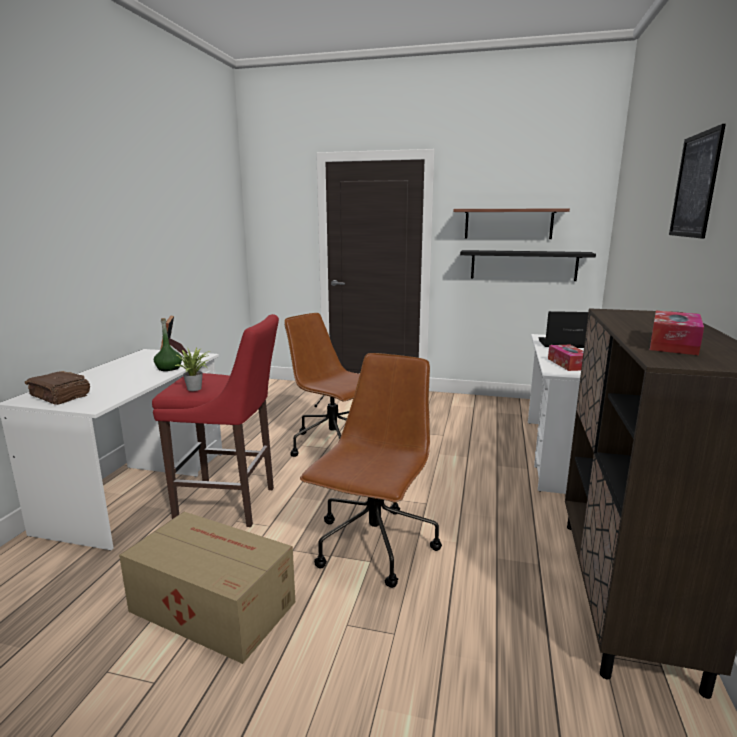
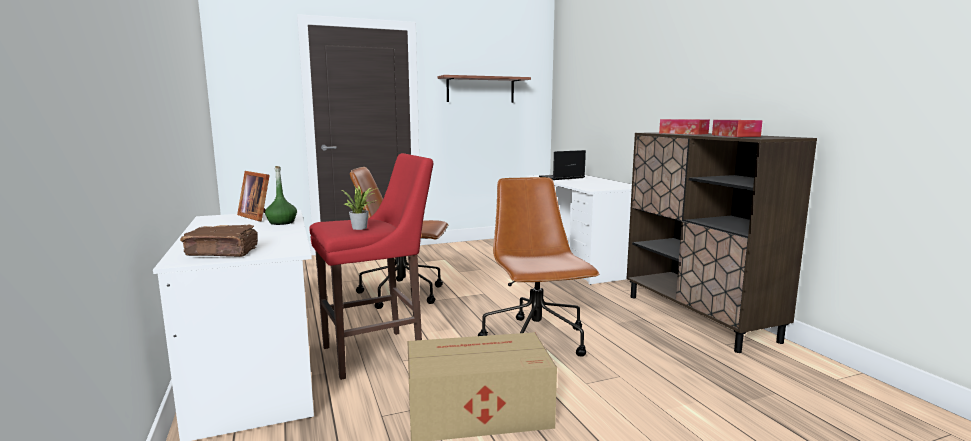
camera: 35 degrees left, 5 degrees down
(523, 265) = (494, 124): black shelf -> none
(568, 364) = (588, 185): tissue box -> tissue box (683, 133)
(695, 185) = (669, 53): picture -> none

